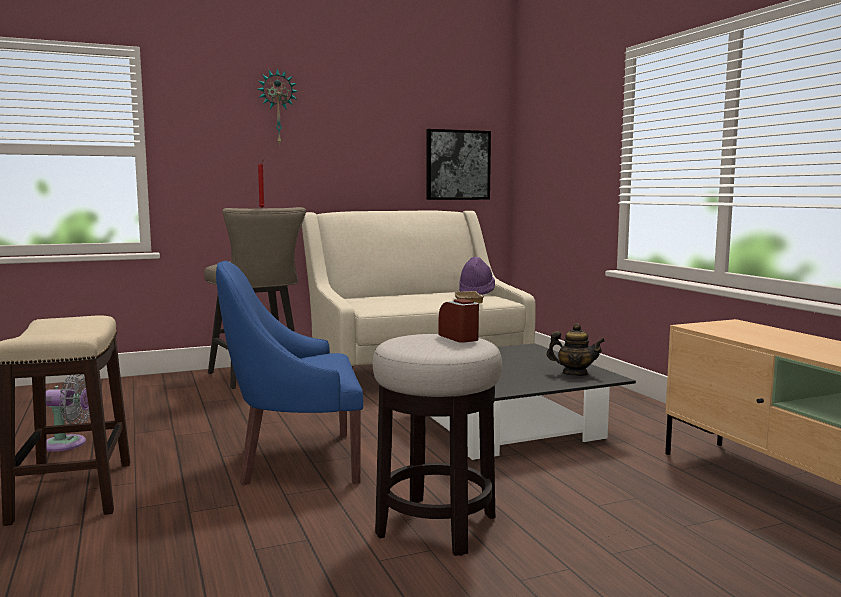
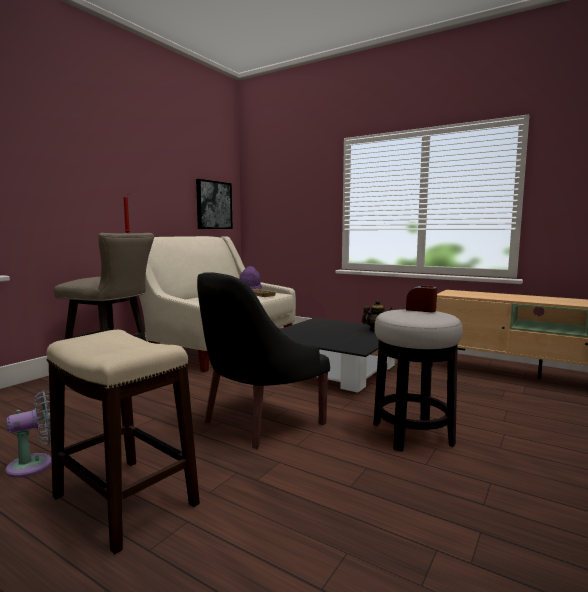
camera: 35 degrees left, 0 degrees up
(277, 107) = (99, 152): wall clock -> none
(296, 460) = (258, 421): blue armchair -> black armchair

